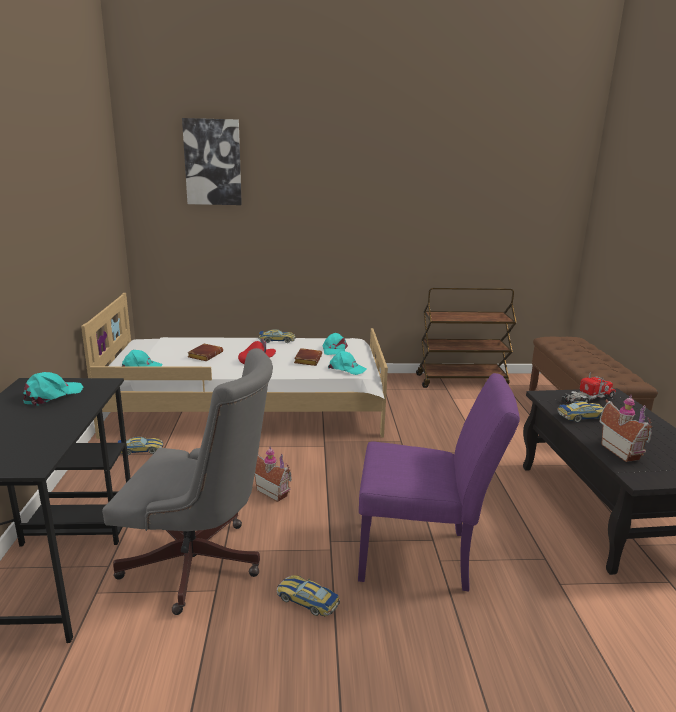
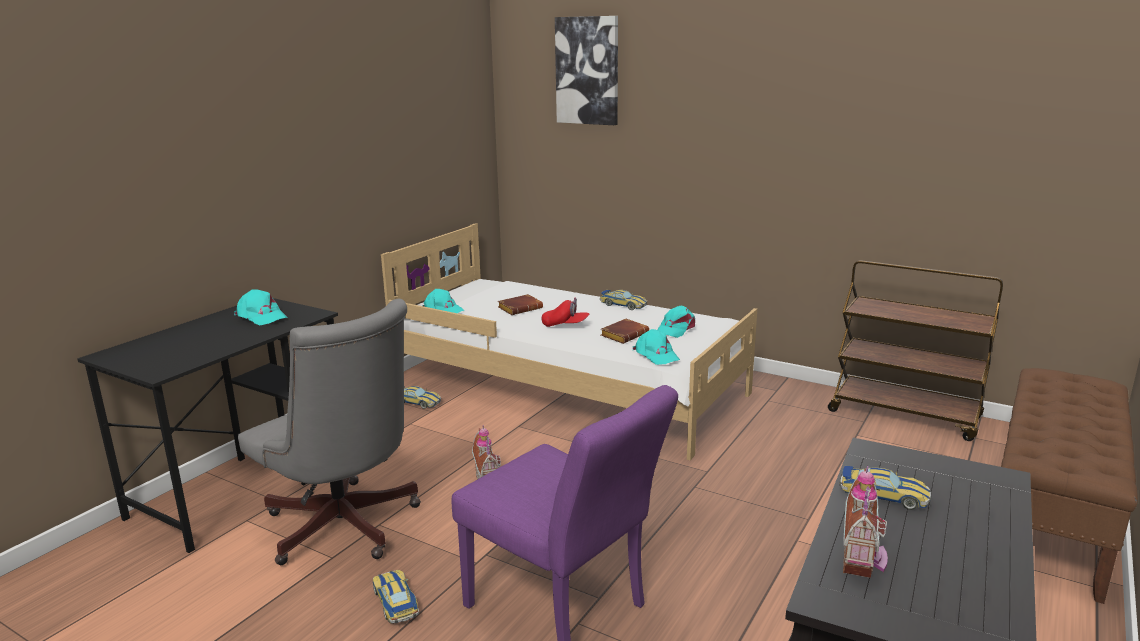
camera: 35 degrees right, 0 degrees up
(52, 395) = (261, 316): turquoise cap -> turquoise cap turned 60 degrees clockwise
(588, 399) = (937, 474): toy truck -> none

